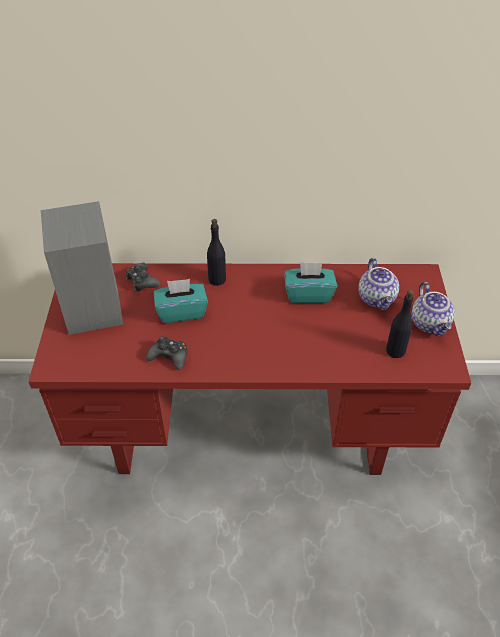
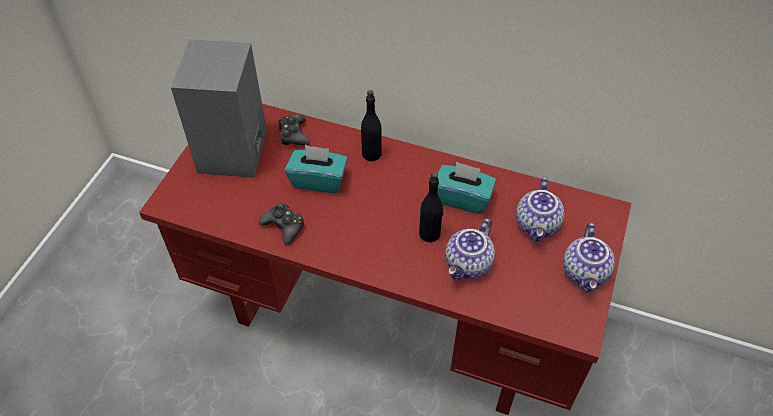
camera: 20 degrees right, 5 degrees up
(339, 343) = (469, 265): none -> teapot
(395, 350) = (529, 292): black bottle -> black bottle (430, 233)

